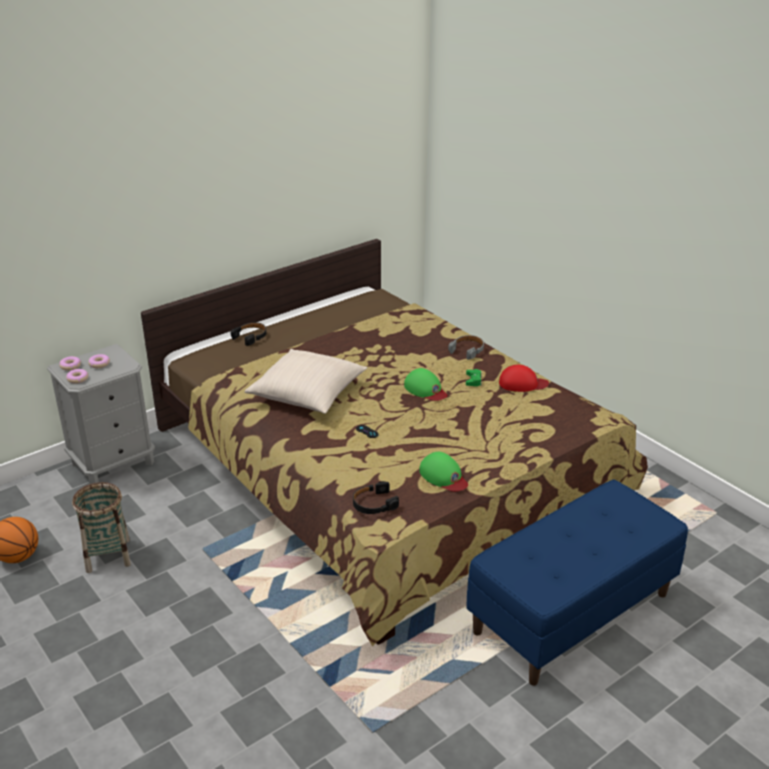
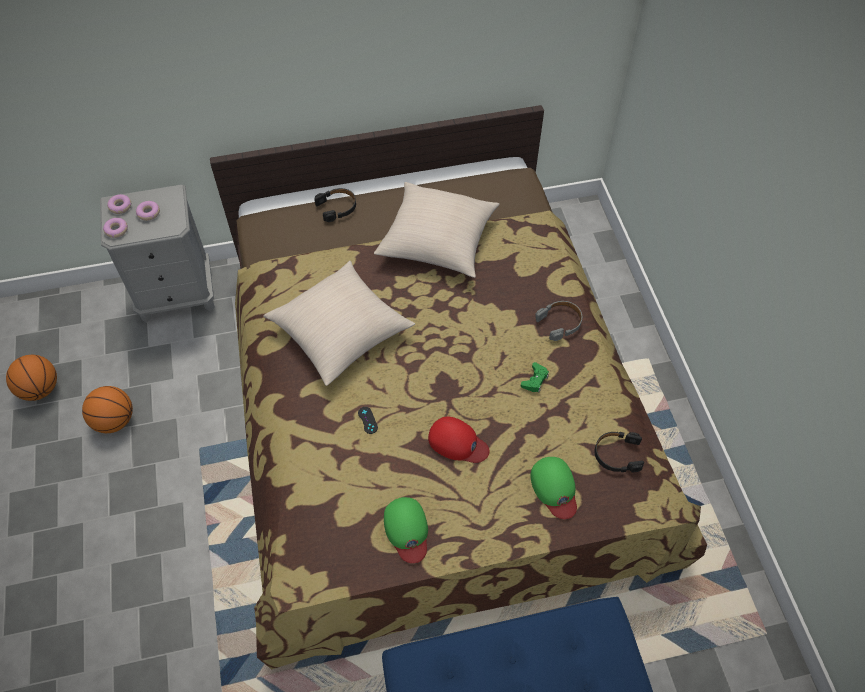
camera: 25 degrees right, 25 degrees up
(108, 555) = (114, 420): basket -> basketball
(345, 333) = (437, 240): none -> beige pillow
(374, 504) = (310, 541): black headphones -> black headphones (617, 454)
(425, 389) = (471, 374): green cap -> green cap (554, 488)
(522, 383) = (590, 408): red cap -> red cap (457, 442)

